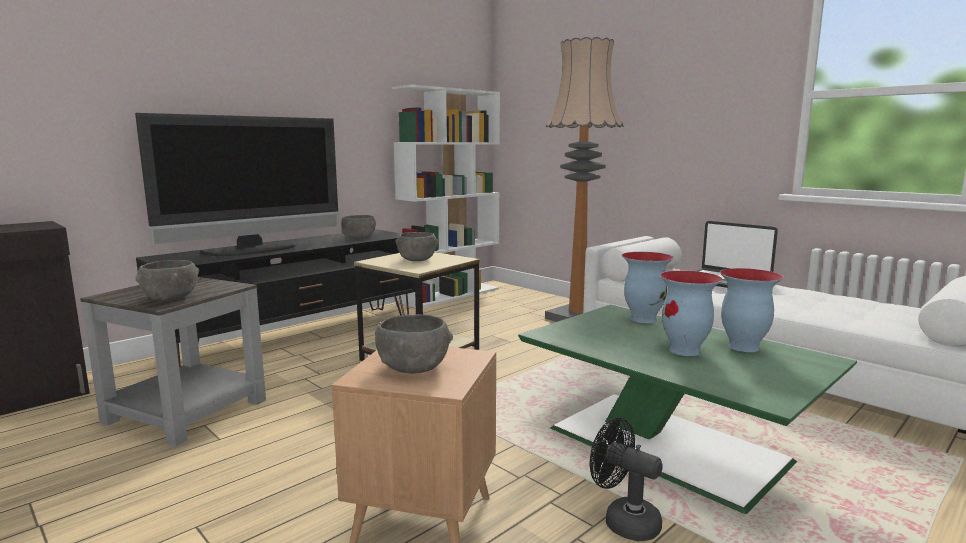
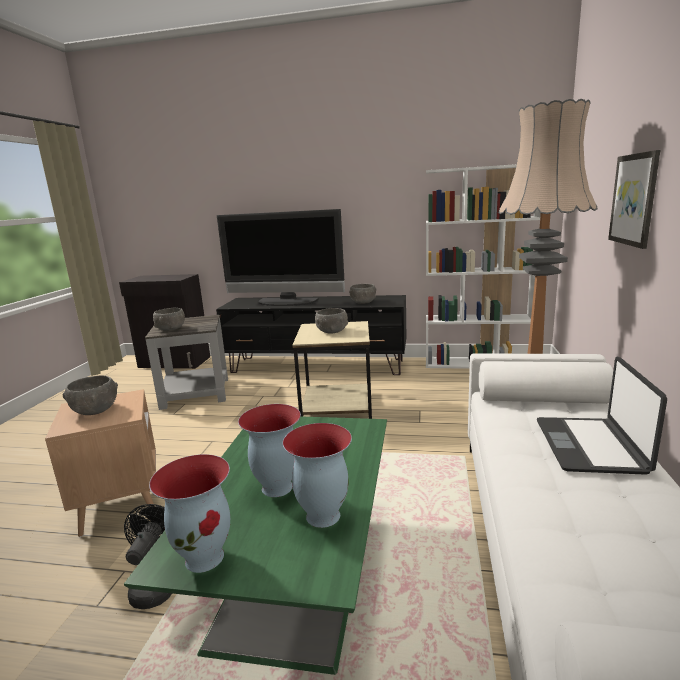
camera: 55 degrees right, 5 degrees up
(629, 121) = (634, 199): none -> picture
(643, 319) = (356, 444): vase -> vase (205, 557)

